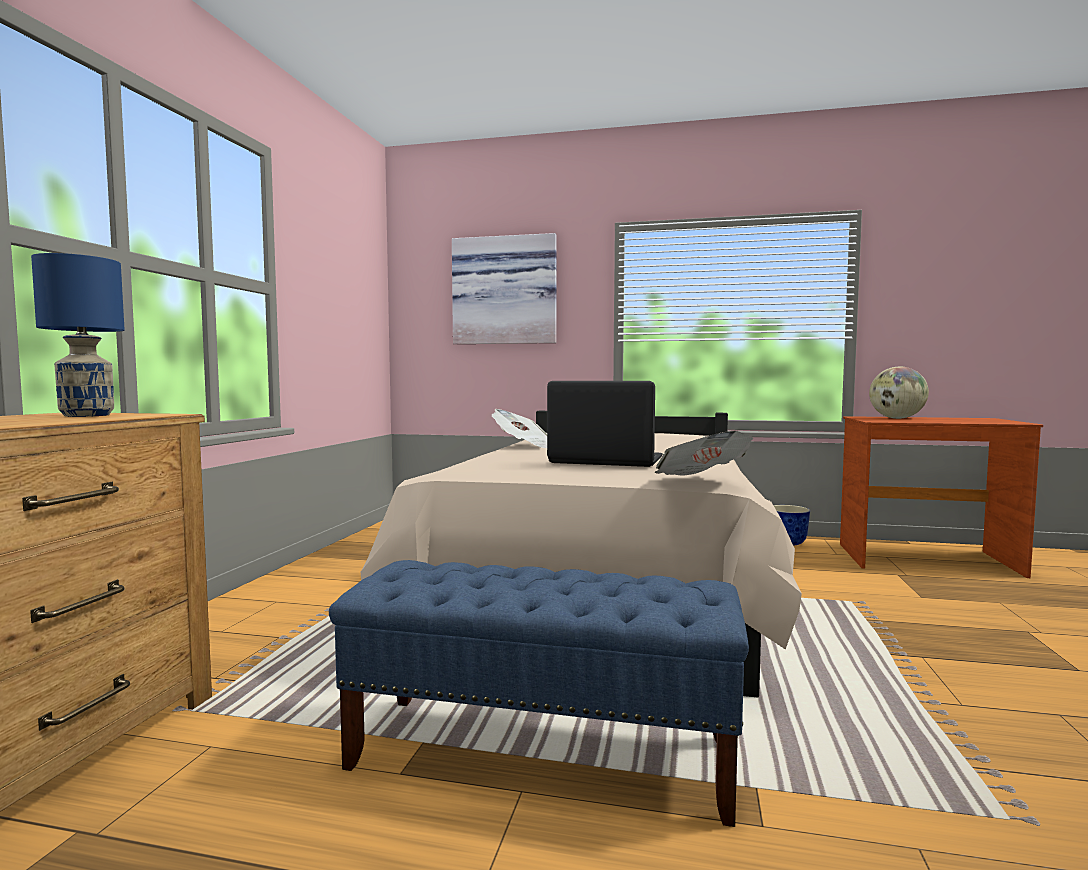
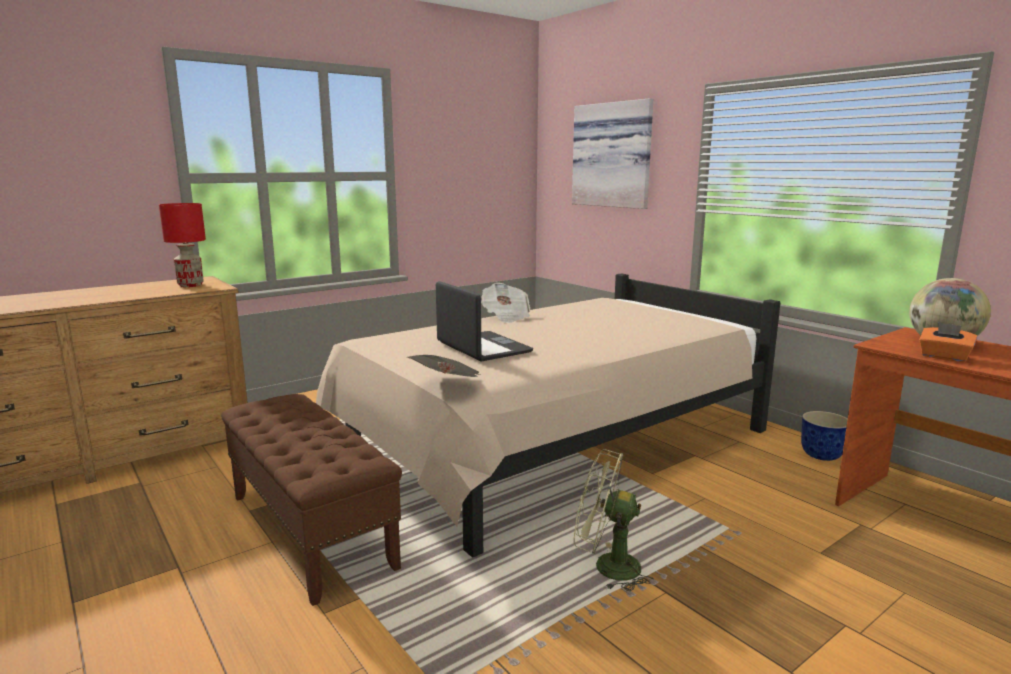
camera: 40 degrees right, 10 degrees up
(85, 415) = (190, 285): blue table lamp -> red table lamp
(543, 754) = (311, 530): blue bench -> brown bench
(854, 657) = (606, 567): none -> green fan
(928, 421) = (944, 357): none -> orange tissue box

